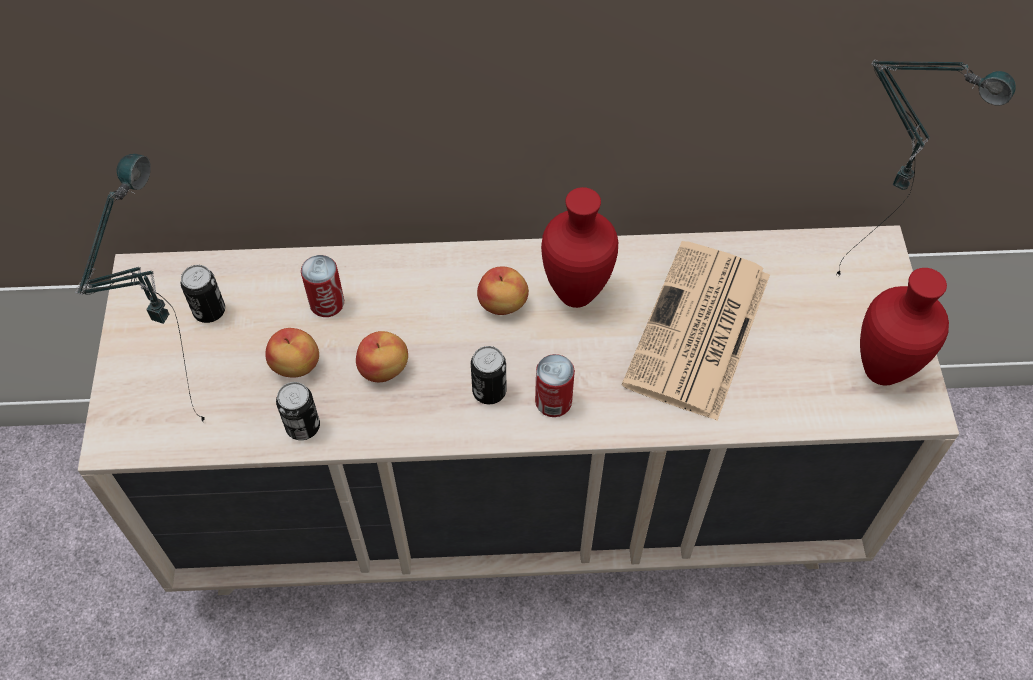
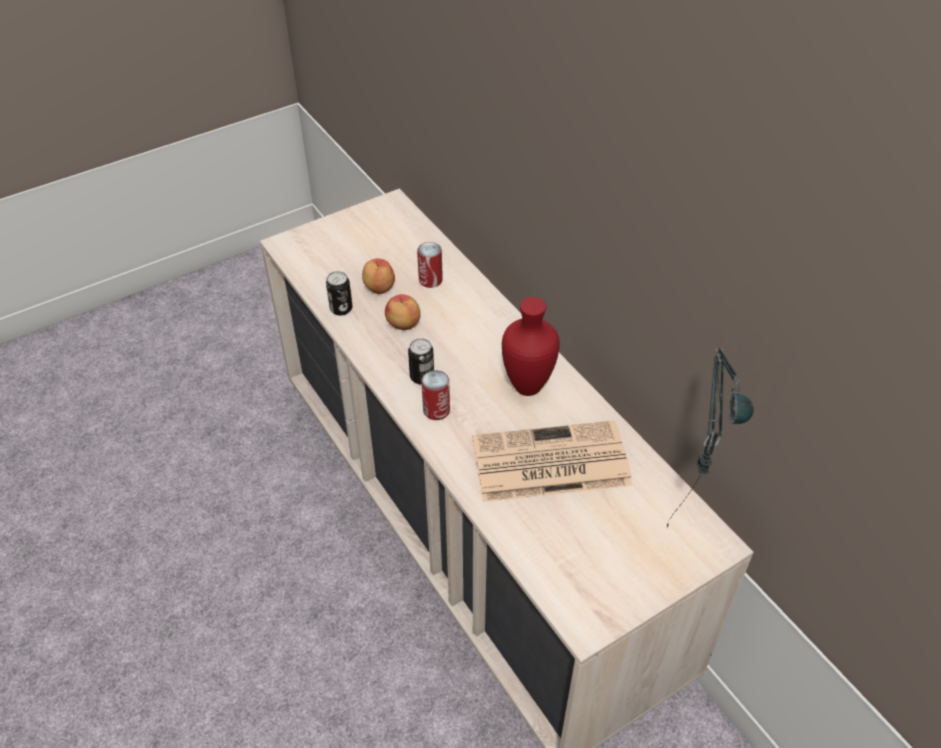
camera: 60 degrees right, 10 degrees down
(197, 403) = (327, 262): table lamp -> none
(209, 311) = (389, 238): can -> none
(503, 305) = (491, 355): apple -> none
(882, 369) = (602, 587): red vase -> none

